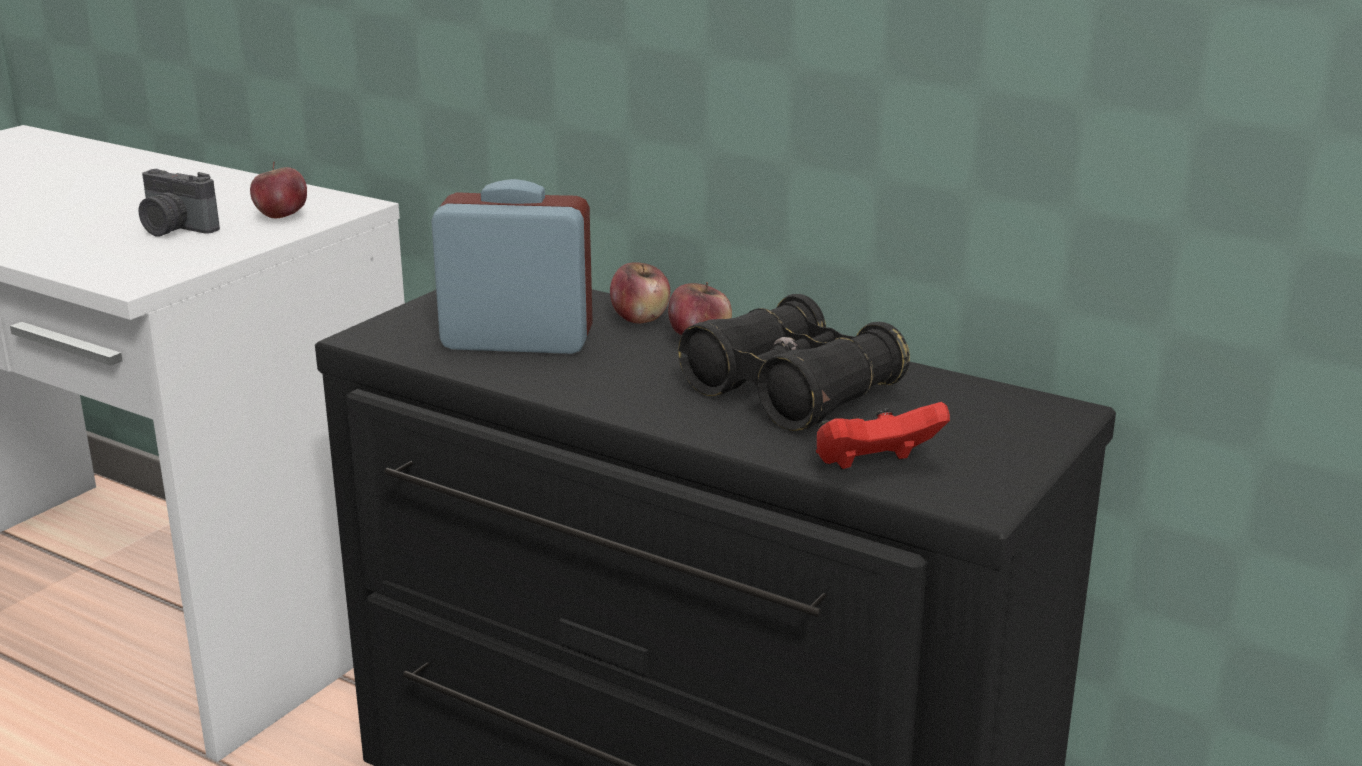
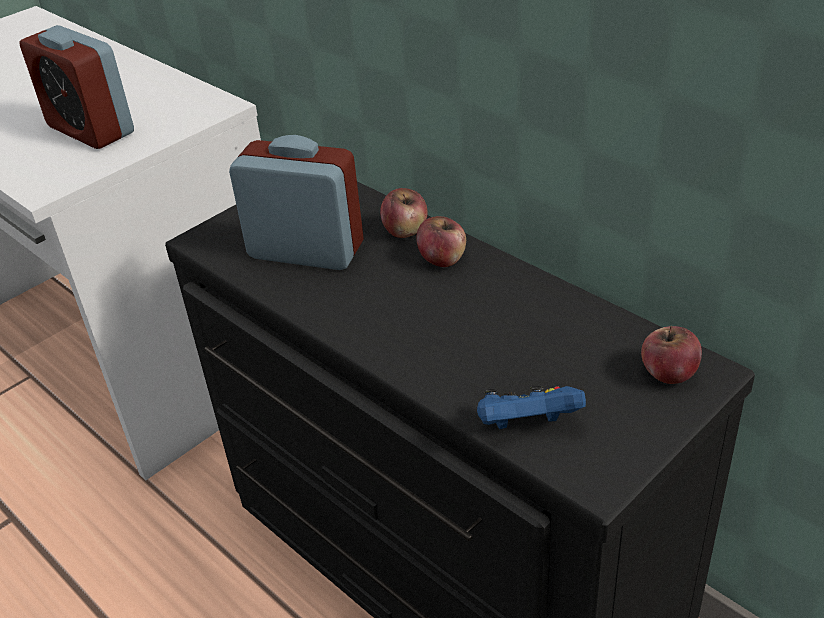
camera: 15 degrees right, 15 degrees up
(174, 229) = (91, 130): camera -> alarm clock
(281, 216) = (167, 118): apple -> apple (668, 373)
(792, 392) = (492, 328): black binoculars -> none
(874, 466) = (527, 426): red game controller -> blue game controller

